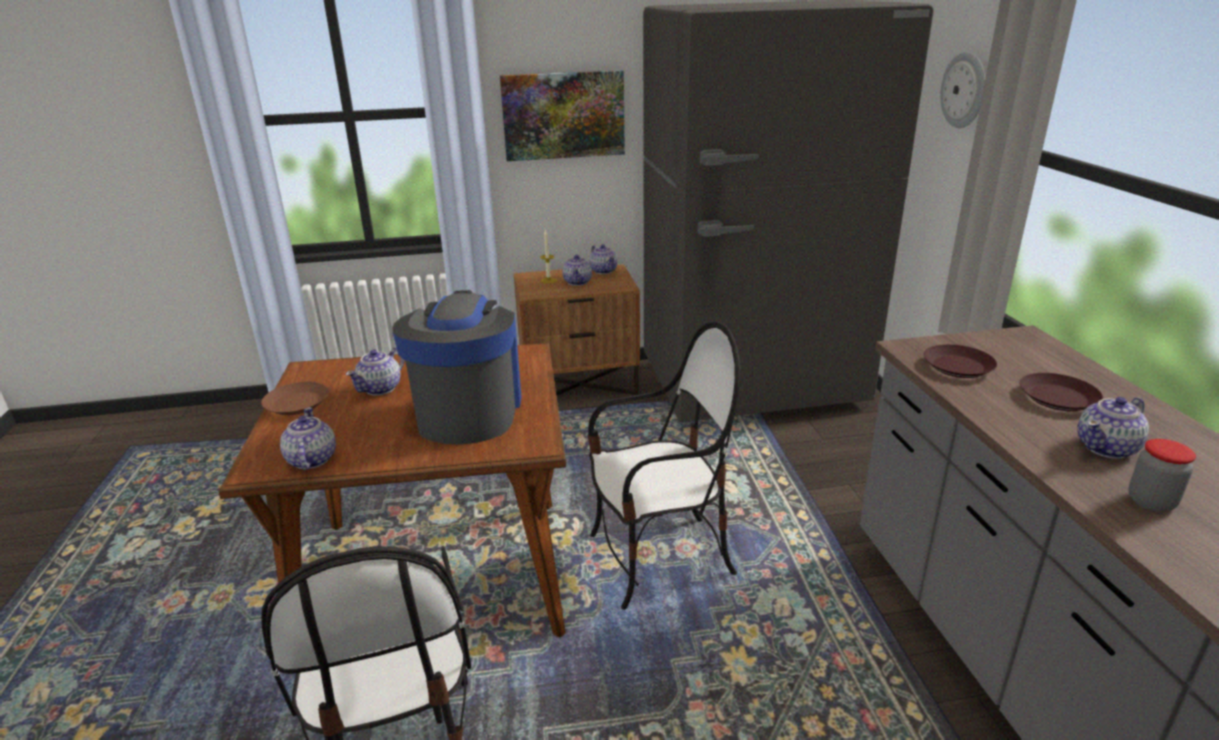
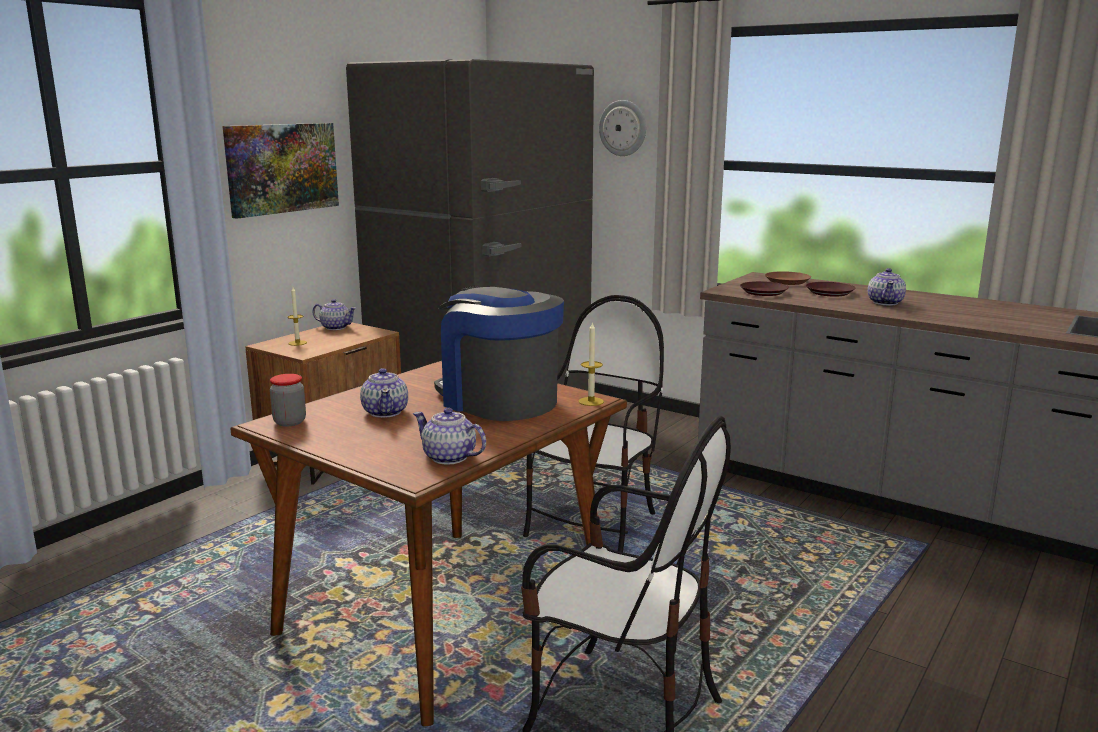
camera: 45 degrees left, 10 degrees down
(297, 403) = (332, 440): brown plate -> brown plate (787, 281)
(528, 447) = (591, 401): none -> candle
(578, 282) = (330, 338): teapot -> none
(1151, 502) = (936, 313): jar -> jar (289, 422)

